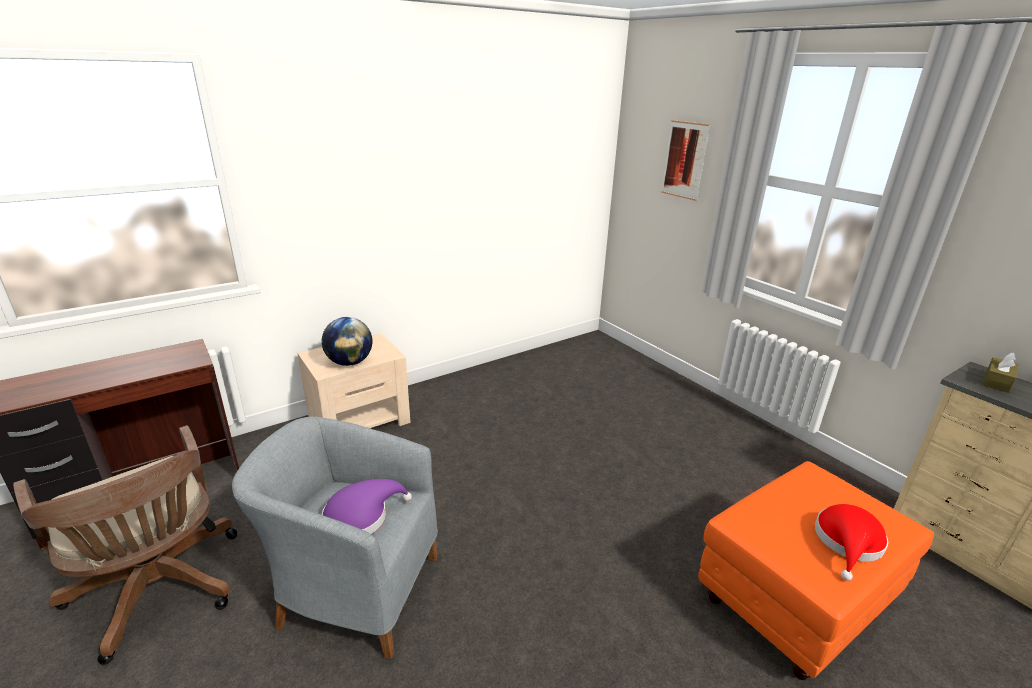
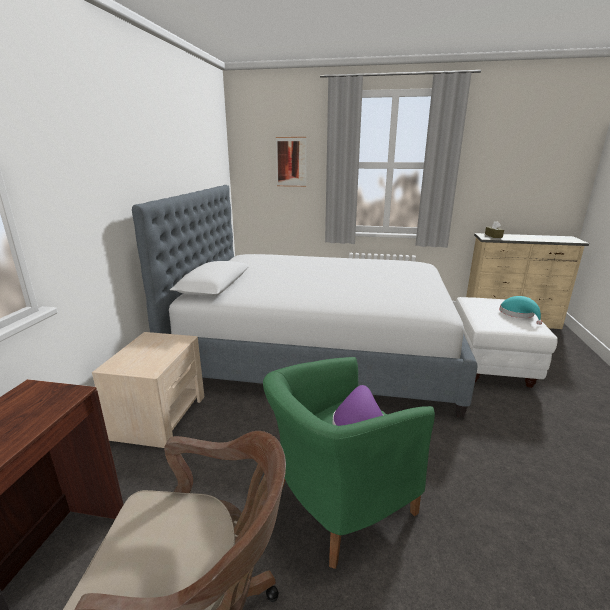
camera: 45 degrees left, 5 degrees down
(350, 362) = (160, 357): globe -> none
(354, 589) = (338, 503): grey armchair -> green armchair
(580, 436) = (318, 350): none -> bed
(792, 601) = (490, 364): orange ottoman -> white ottoman
(848, 543) = (518, 314): red hat -> turquoise hat

